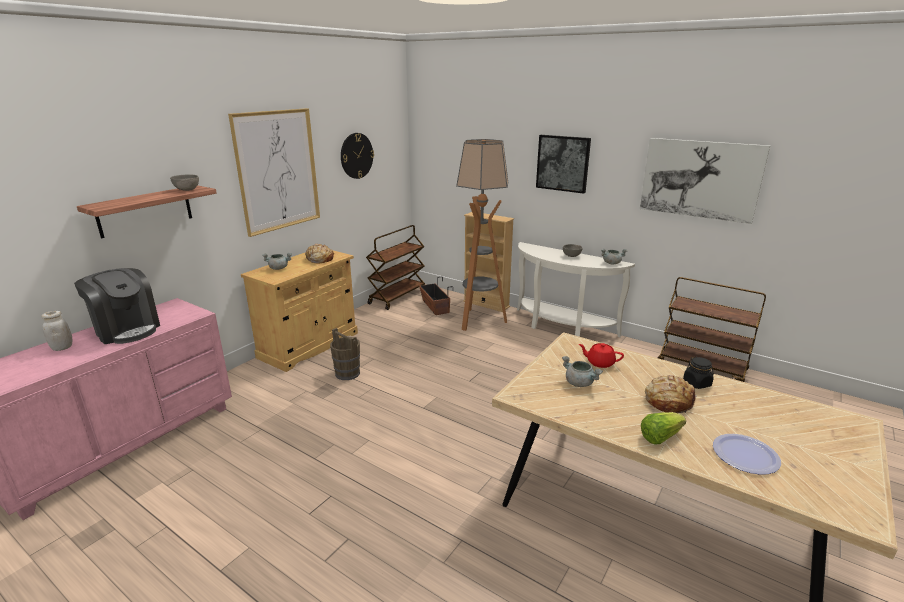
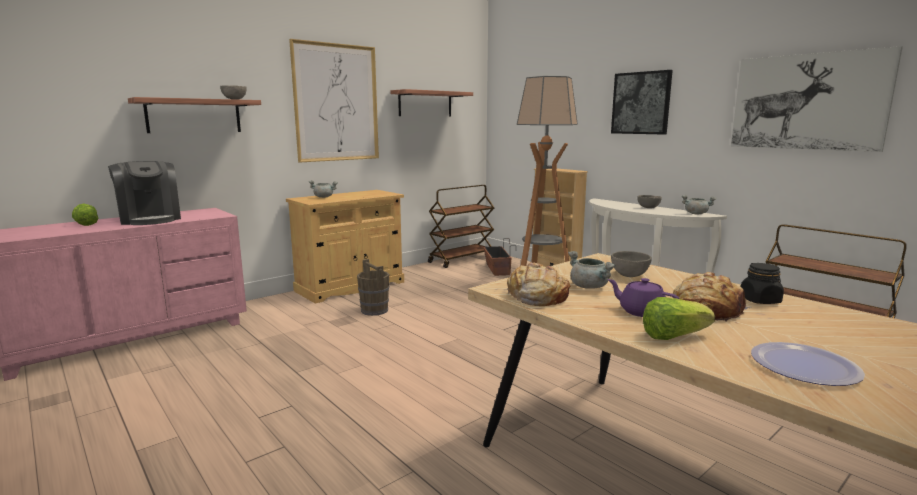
camera: 15 degrees right, 10 degrees down
(62, 348) = (85, 224): white jar -> lettuce
(319, 259) = (368, 194): bread -> bread (536, 297)
(356, 155) = (425, 104): wall clock -> shelf
(599, 362) = (629, 275): red teapot -> grey bowl
(628, 410) = (641, 312): none -> purple teapot

